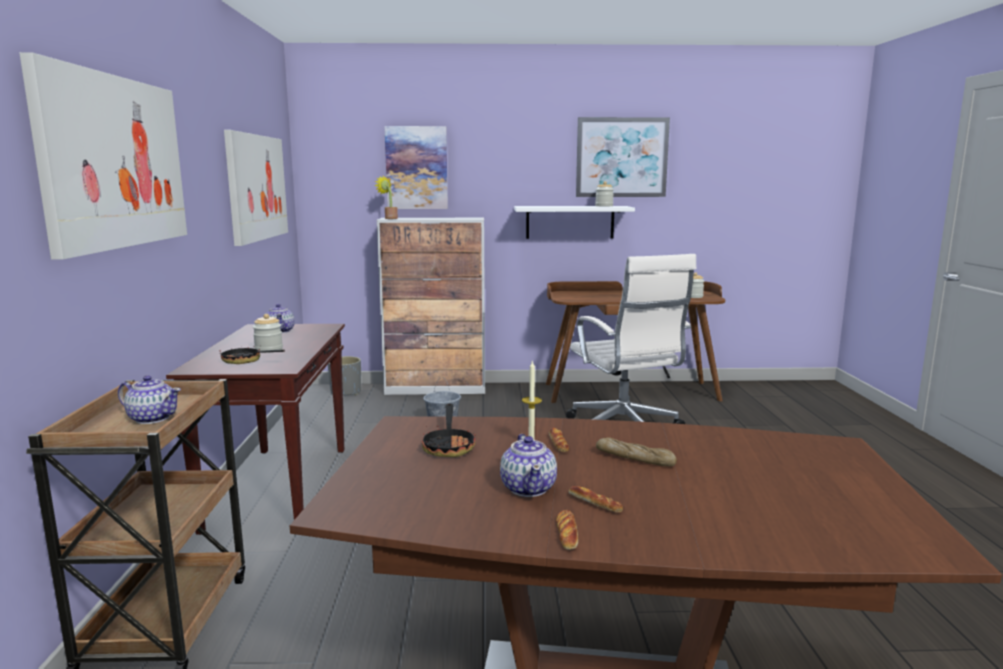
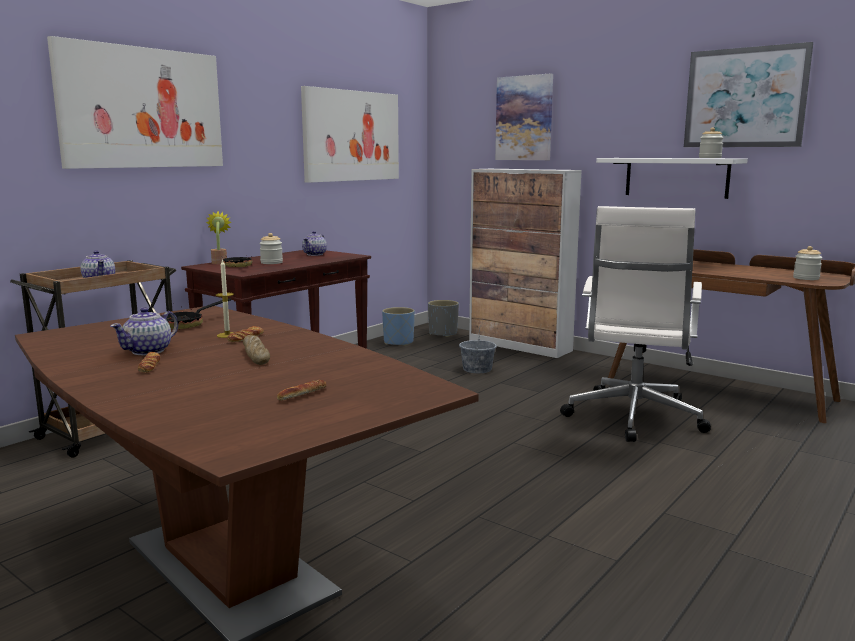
camera: 40 degrees right, 0 degrees up
(319, 412) = (399, 342): none -> blue planter
(389, 218) = (486, 168): potted plant -> potted plant (219, 262)
(567, 534) = (88, 372): bread -> bread (302, 395)

